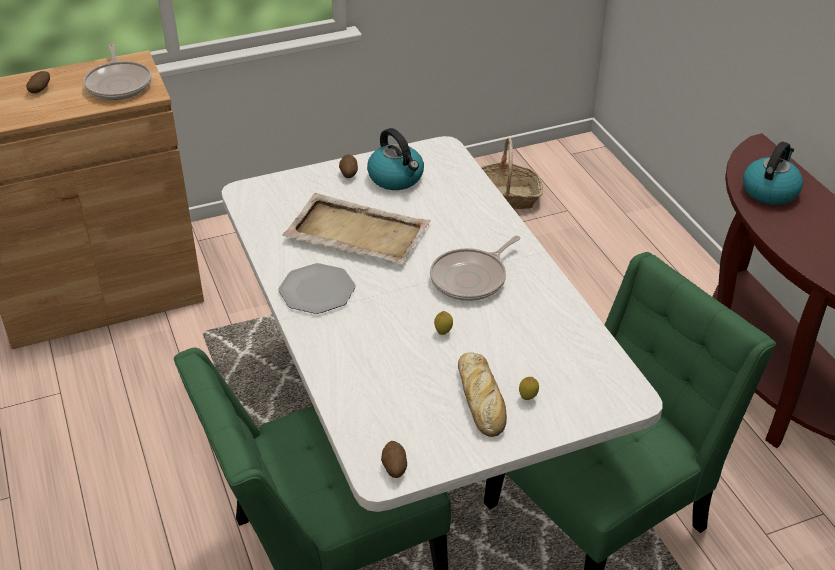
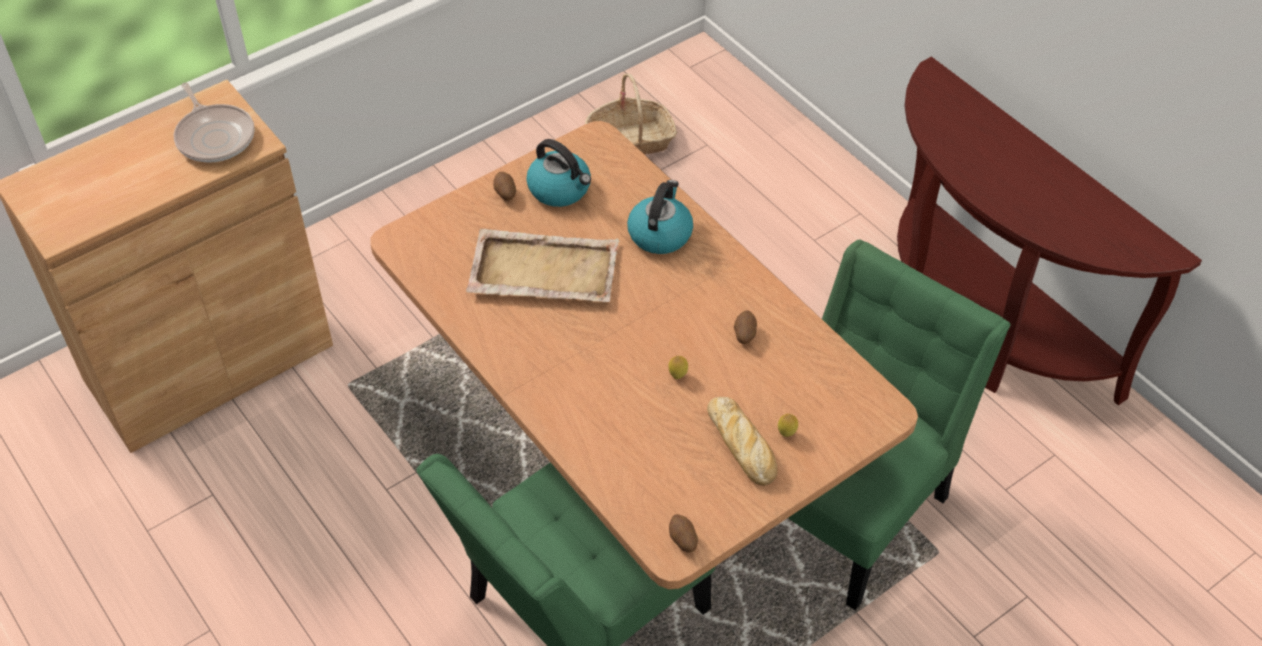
camera: 15 degrees left, 10 degrees up
(40, 90) = (123, 162): potato -> potato (744, 335)
(317, 290) = (528, 352): plate -> none
(418, 441) = (632, 465): white dining table -> brown dining table
(471, 278) = (685, 303): frying pan -> none
(770, 191) = (957, 132): kettle -> kettle (660, 233)

